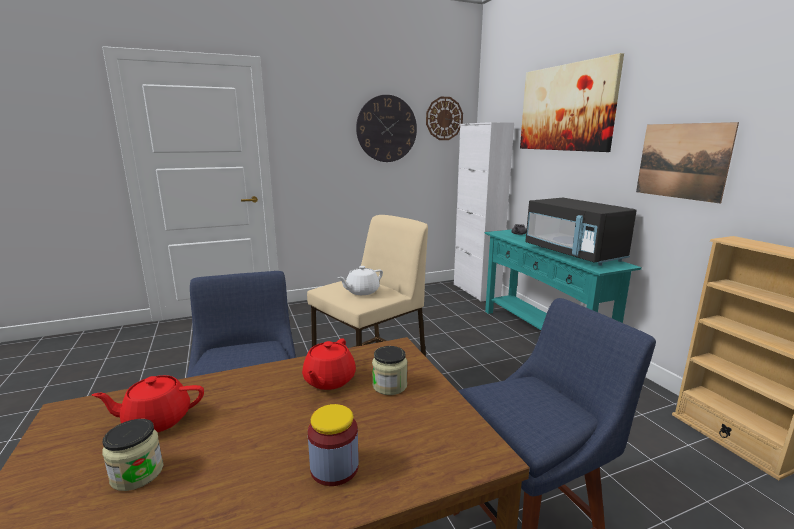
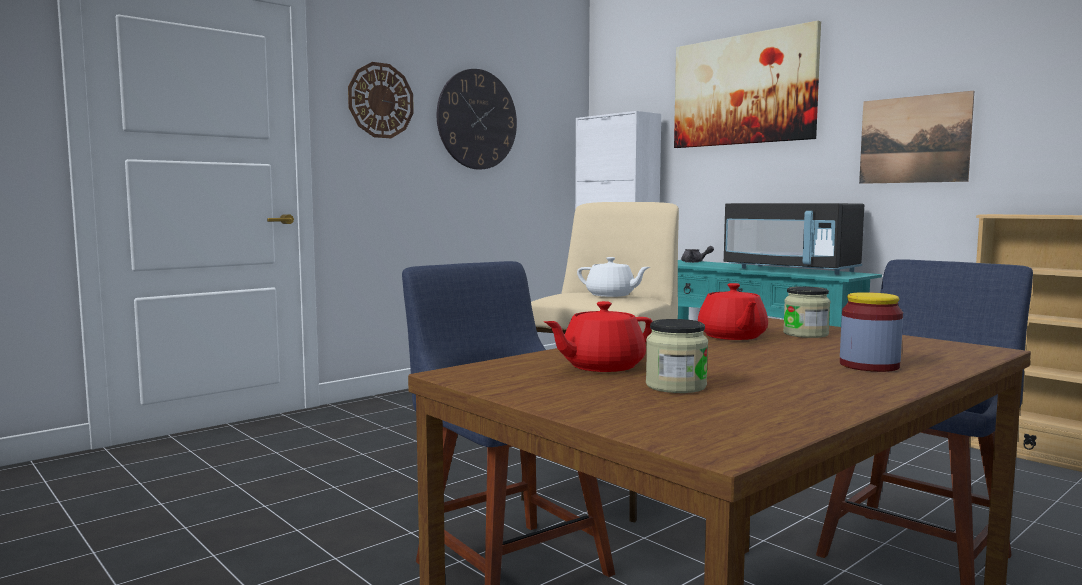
camera: 20 degrees left, 10 degrees down
(361, 291) = (611, 295): white teapot -> white teapot turned 90 degrees counterclockwise
(444, 118) = (549, 111): wall clock -> wall clock (380, 100)

